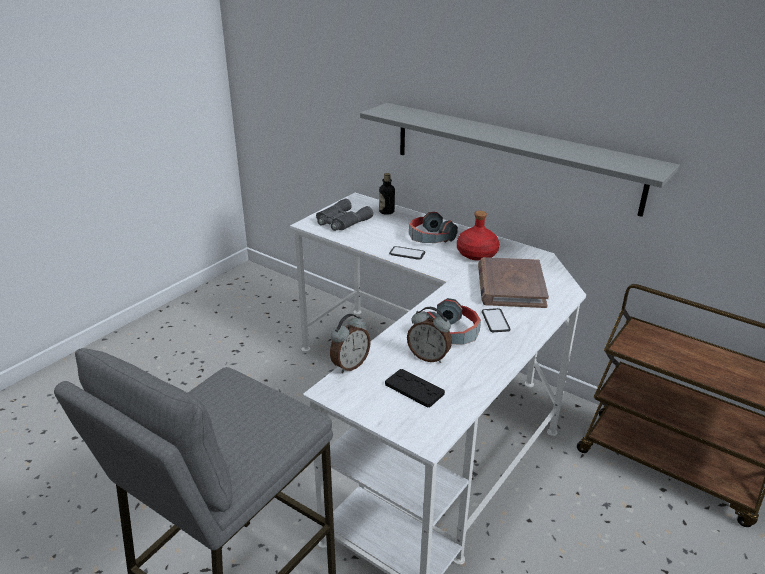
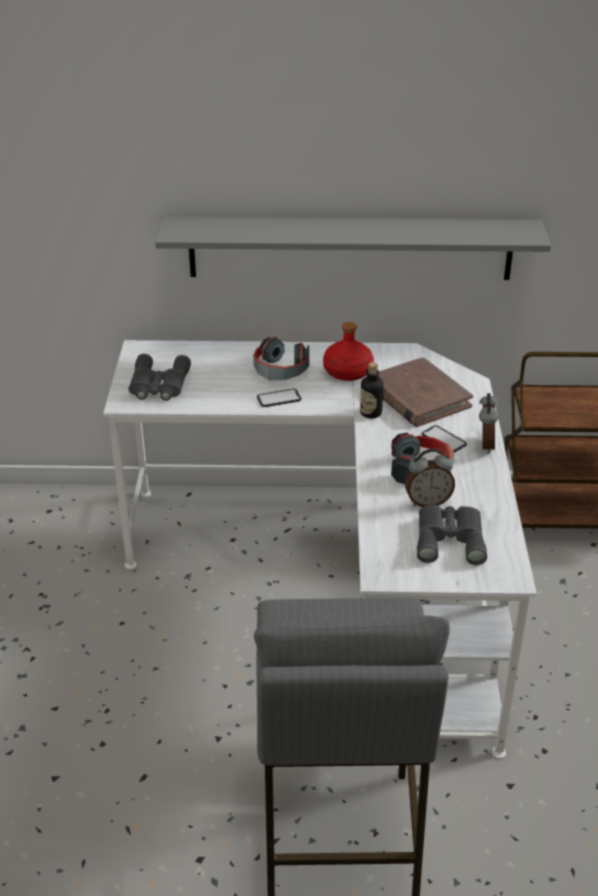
camera: 35 degrees left, 5 degrees up
(349, 365) = (368, 543): alarm clock -> alarm clock (484, 445)
(386, 211) = (194, 354): bottle -> bottle (370, 413)
(414, 389) = (450, 538): black game controller -> grey binoculars

